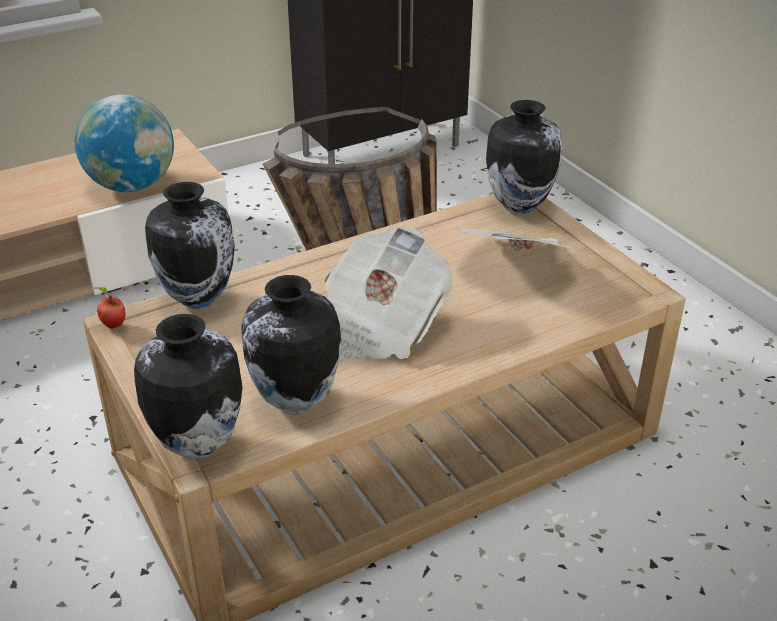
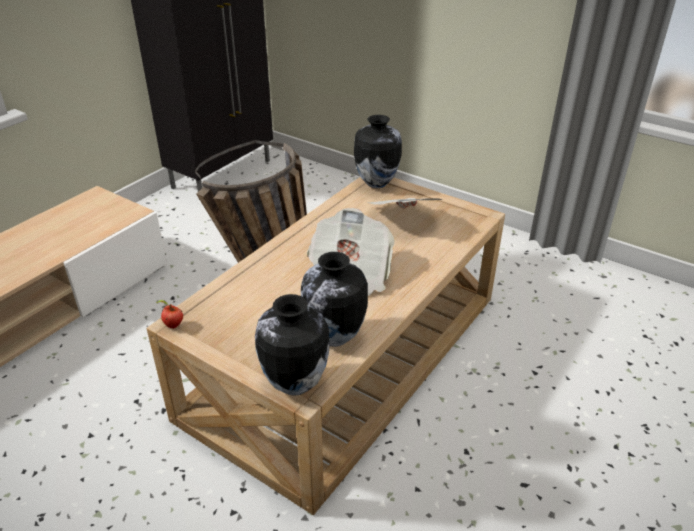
camera: 25 degrees left, 0 degrees up
(132, 186) = (91, 231): globe -> none
(199, 298) = (220, 291): vase -> none

